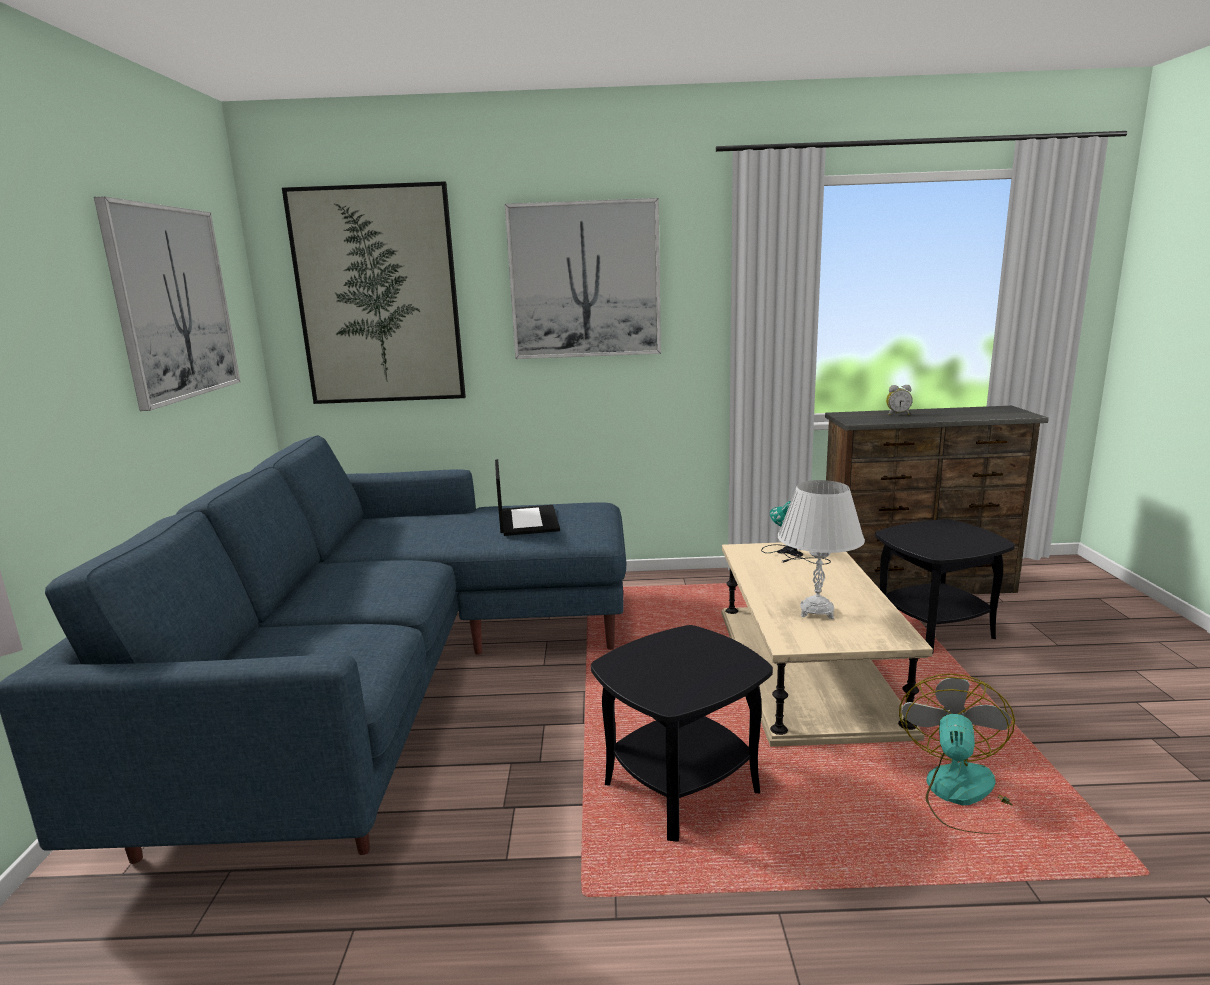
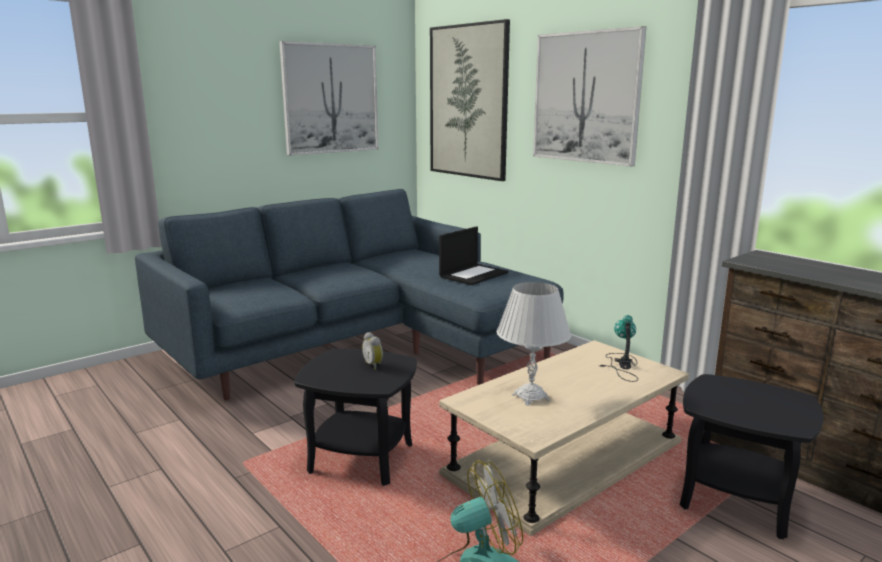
camera: 50 degrees right, 0 degrees up
(897, 414) = (816, 267): alarm clock -> alarm clock (374, 365)

